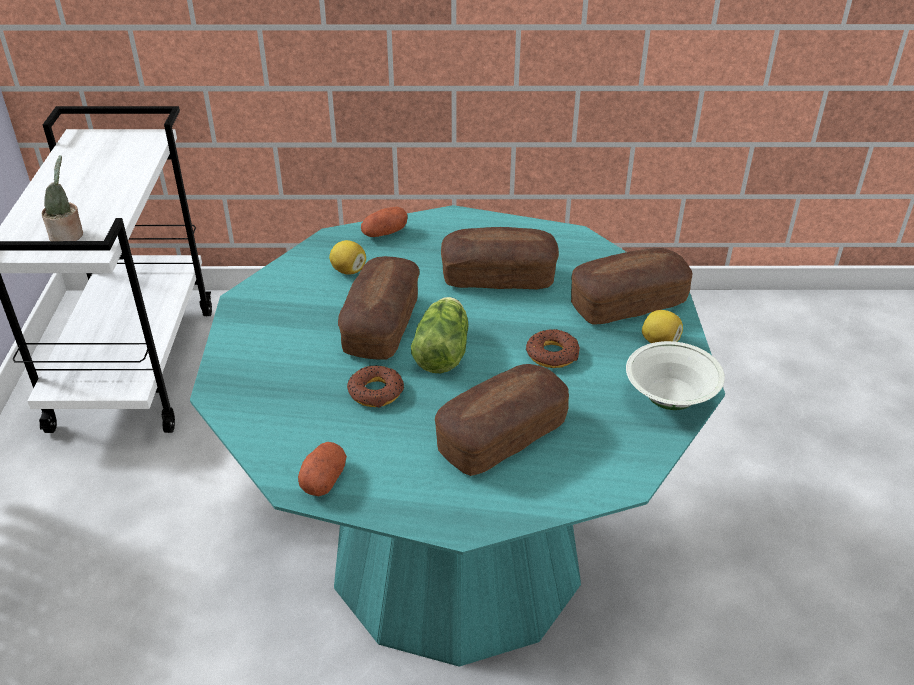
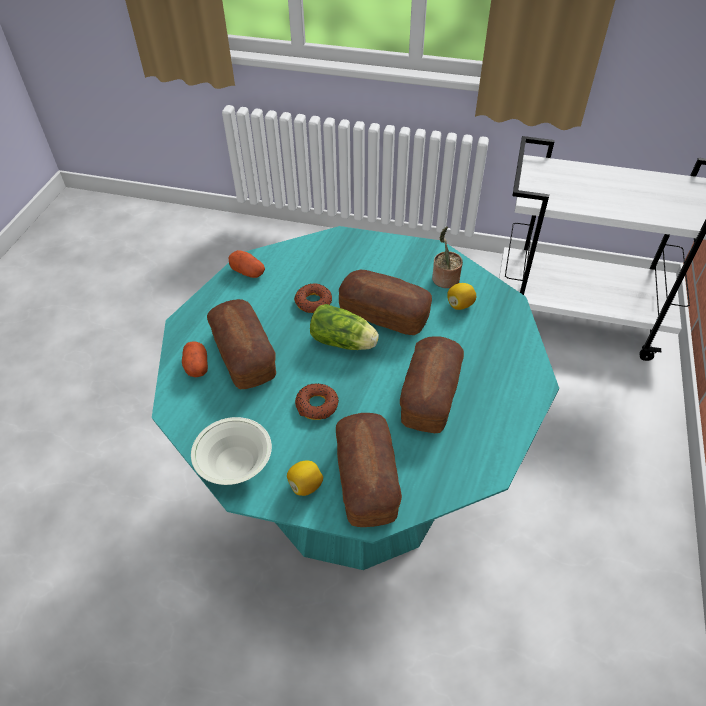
camera: 105 degrees right, 10 degrees up
(68, 236) = (551, 187): potted plant -> potted plant (444, 280)
(384, 233) = (512, 332): potato -> potato (196, 366)

